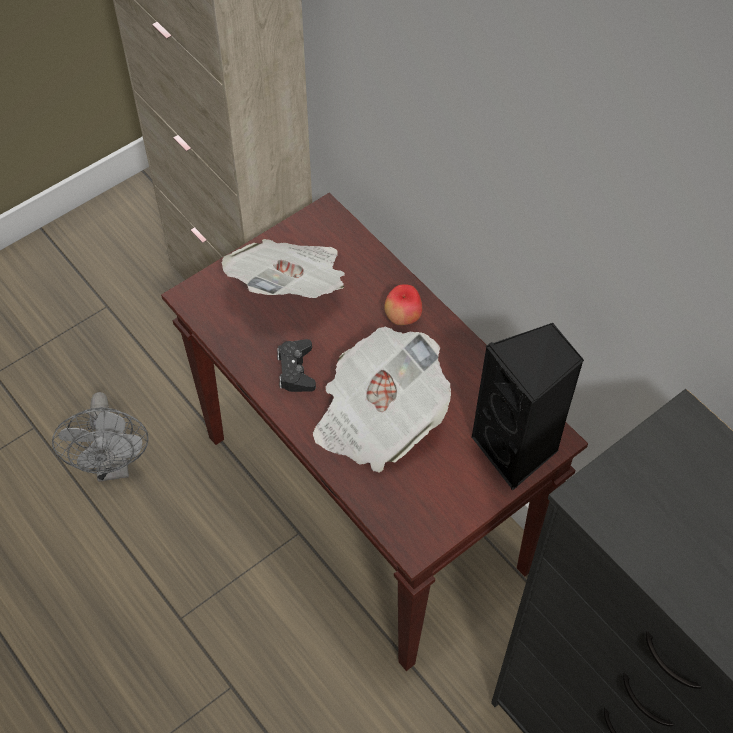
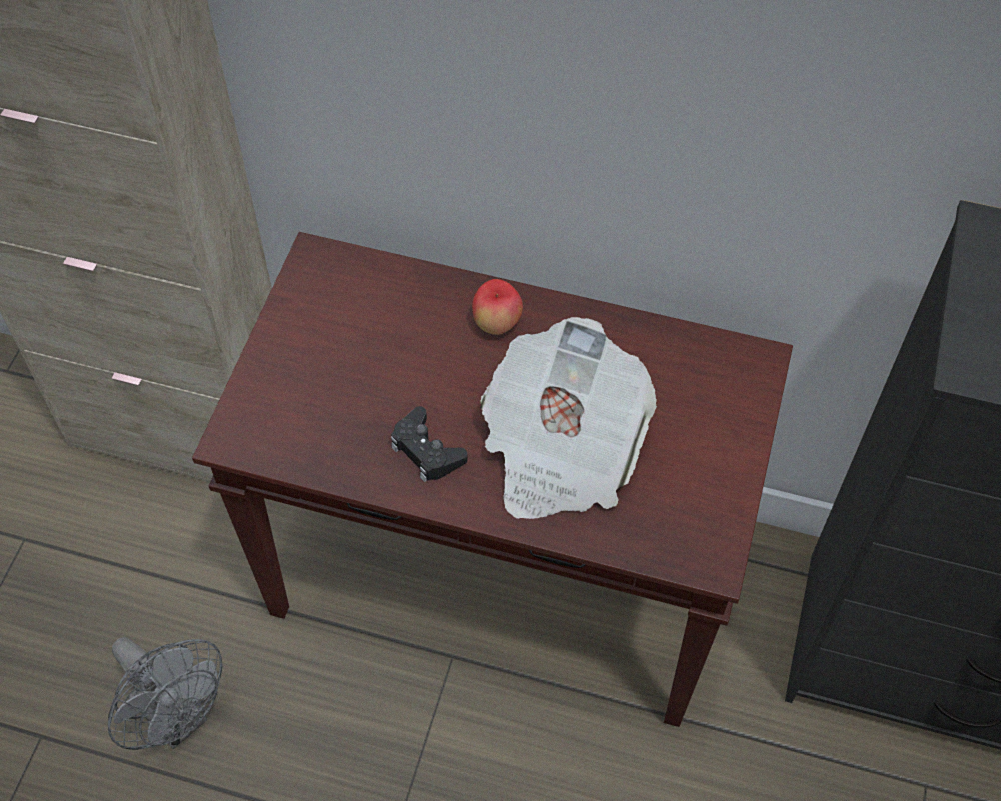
camera: 35 degrees left, 0 degrees up
(291, 287) = (343, 361): newspaper -> none
(517, 449) = (731, 394): black speaker -> none

